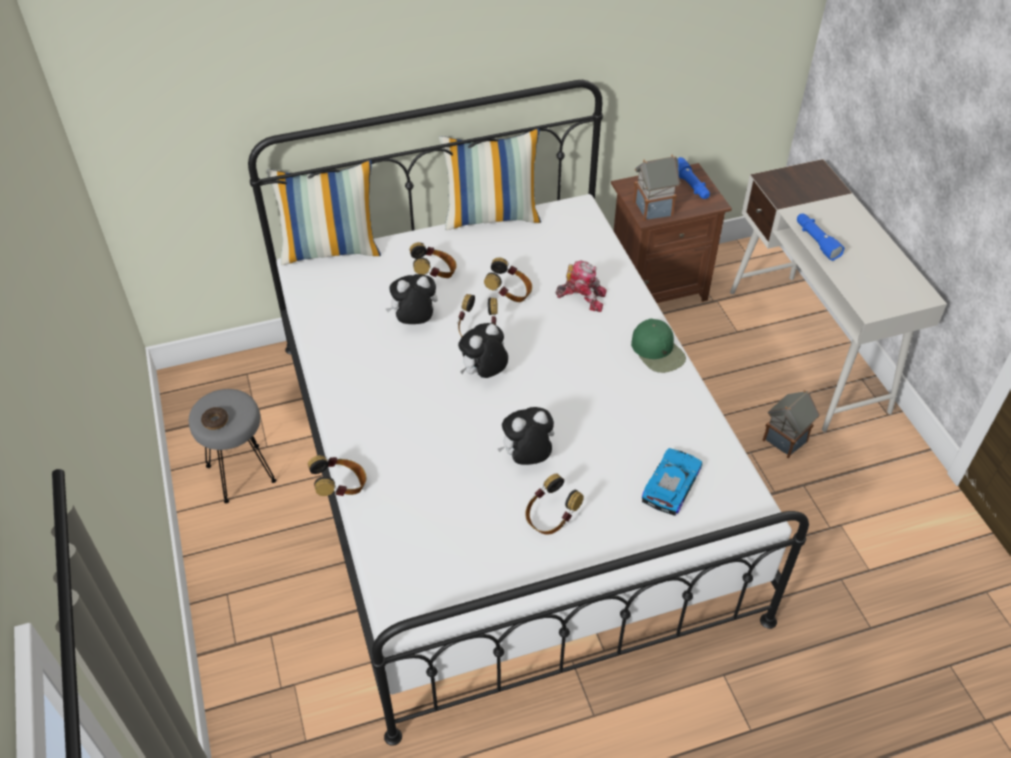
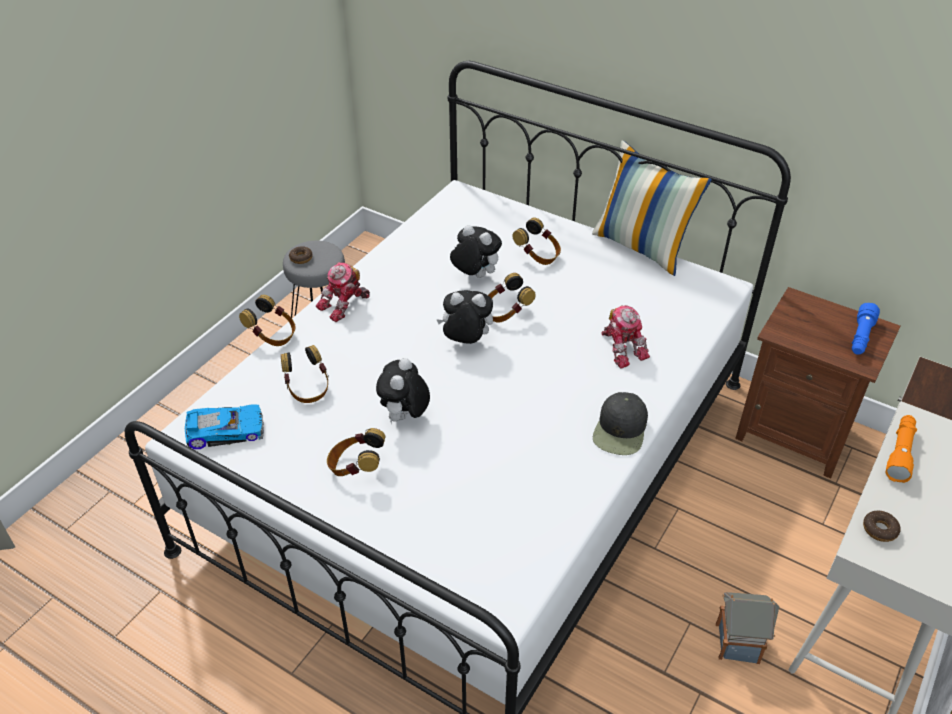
camera: 50 degrees right, 5 degrees down
(331, 249) = (494, 195): pillow -> none
(356, 419) = (345, 305): none -> toy robot
(509, 293) = (570, 305): headphones -> headphones (308, 389)
(527, 458) = (404, 417): plush toy -> plush toy turned 105 degrees counterclockwise
(653, 208) = (794, 330): toy house -> none
(658, 351) = (620, 430): green cap -> black cap
(670, 484) = (472, 525): toy car -> toy car (225, 430)
(816, 241) = (900, 453): blue flashlight -> orange flashlight
(863, 292) = (879, 529): none -> donut

